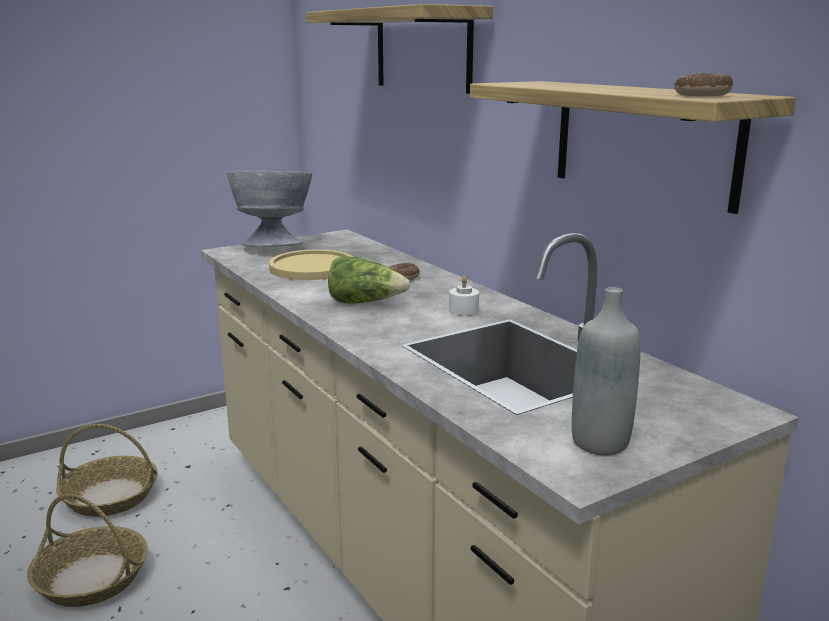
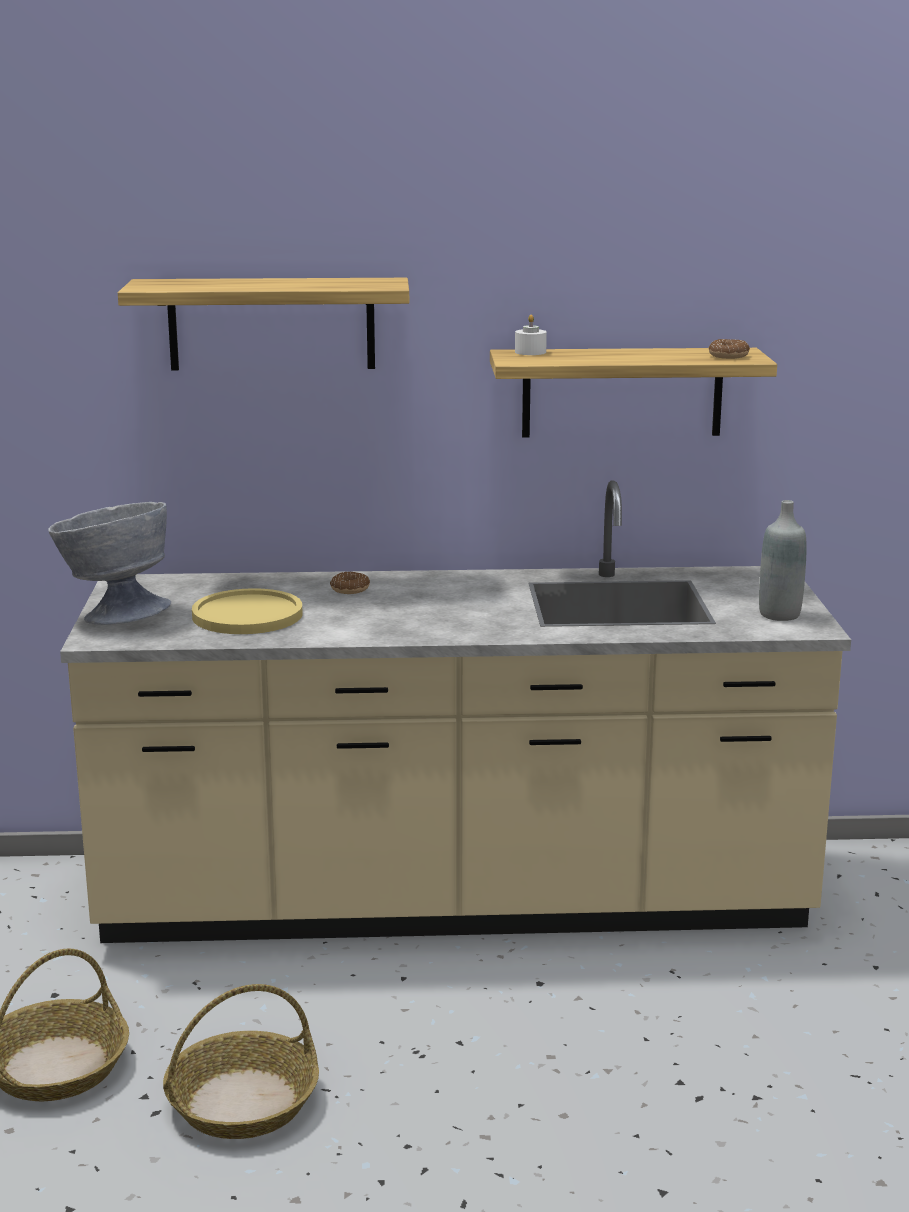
camera: 60 degrees left, 0 degrees up
(365, 302) = (408, 616): lettuce -> none
(463, 310) = (483, 590): white candle -> white candle (530, 352)

